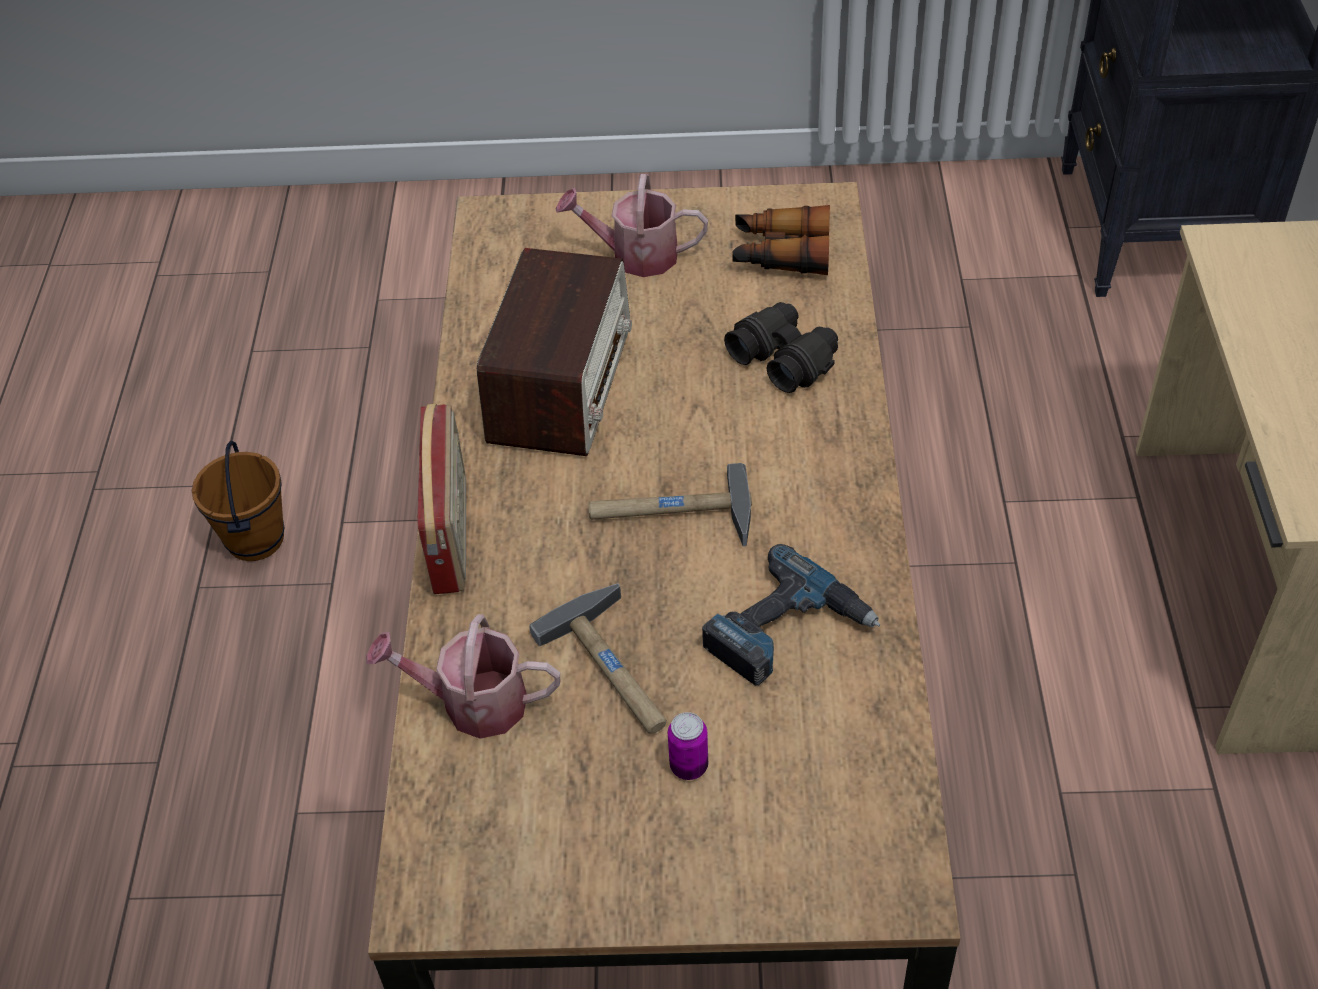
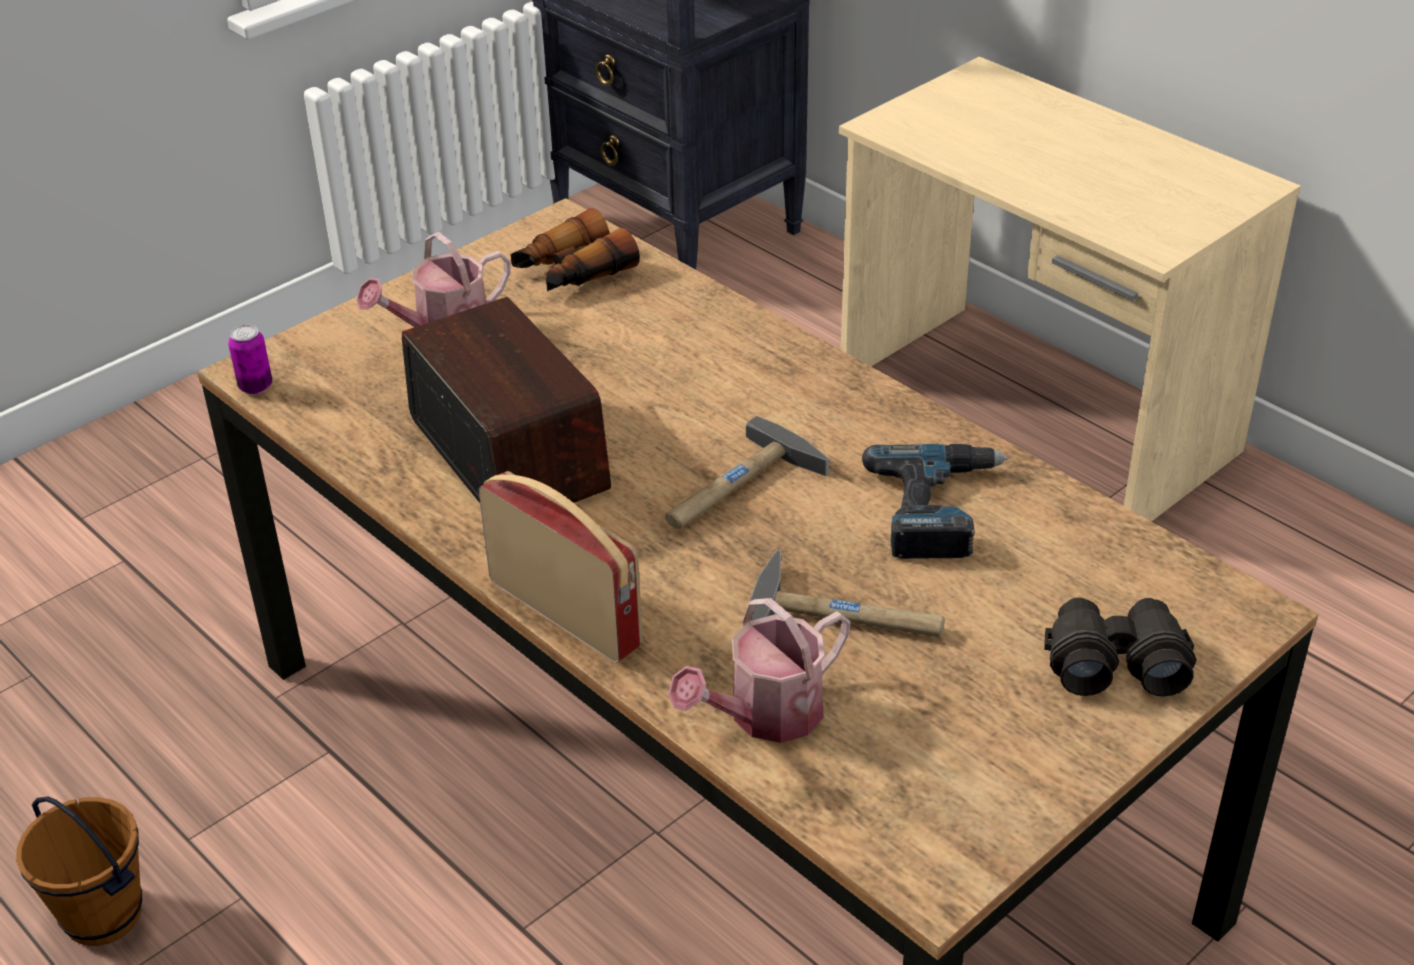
camera: 45 degrees left, 10 degrees down
(689, 766) = (996, 640): can -> can (255, 386)
(784, 358) = (677, 338): black binoculars -> black binoculars (1115, 662)

